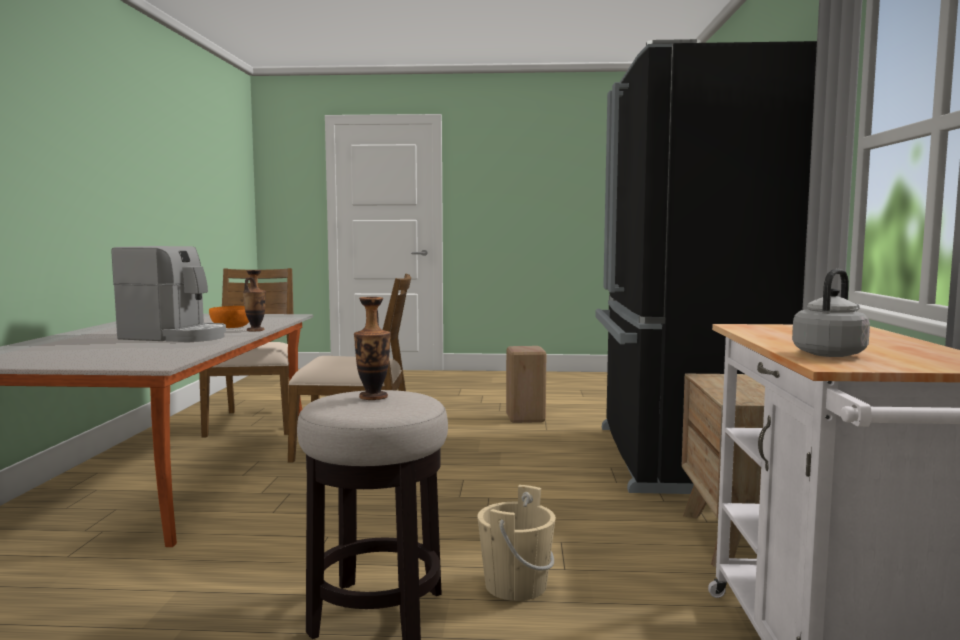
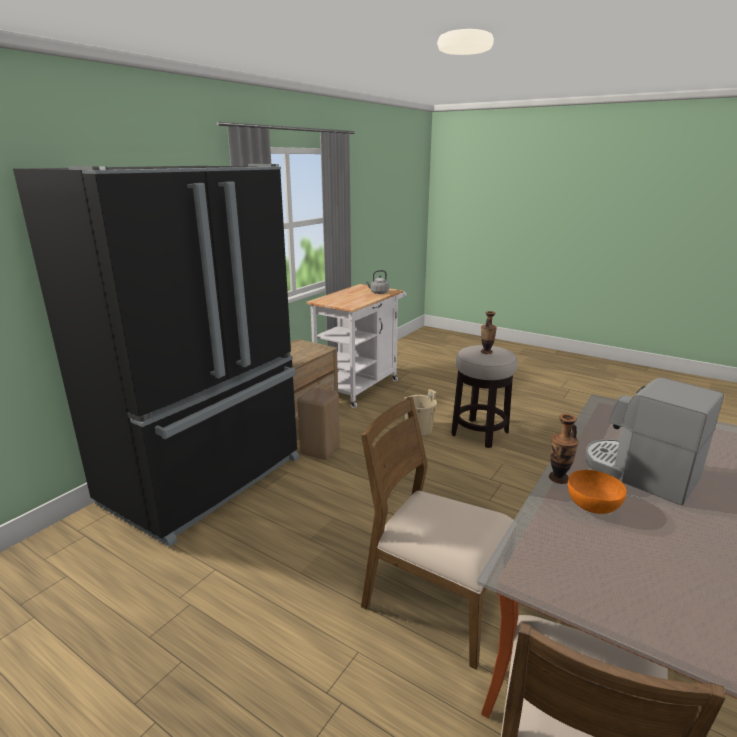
camera: 150 degrees left, 15 degrees up
(526, 418) = (189, 613): beige stool -> beige stool (319, 451)

